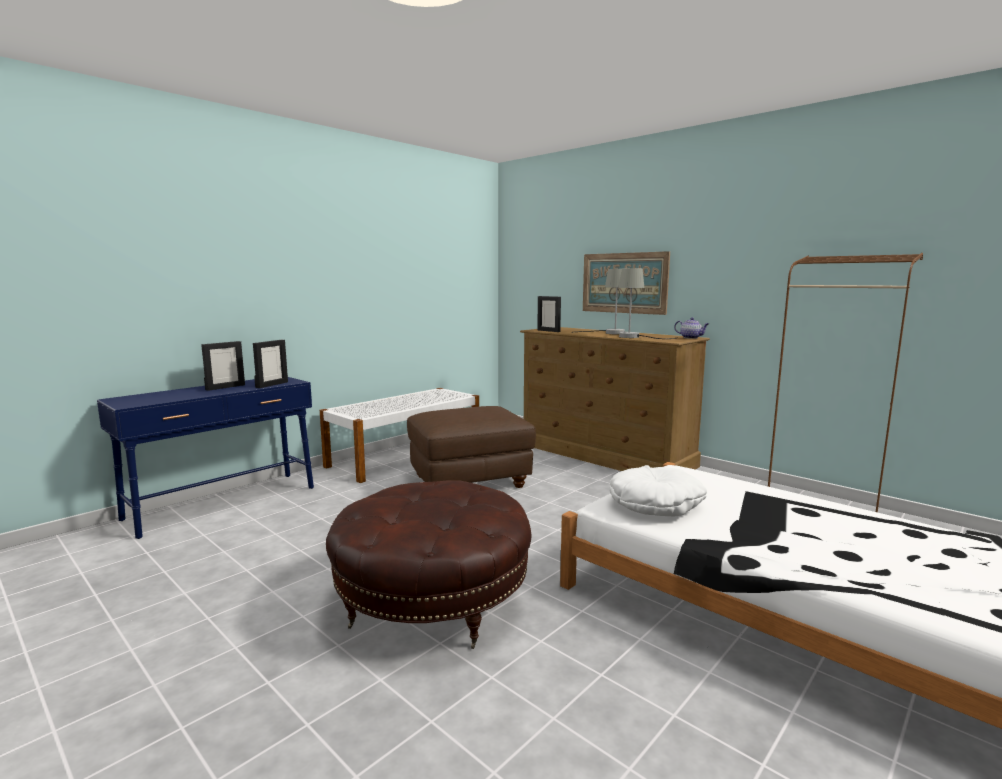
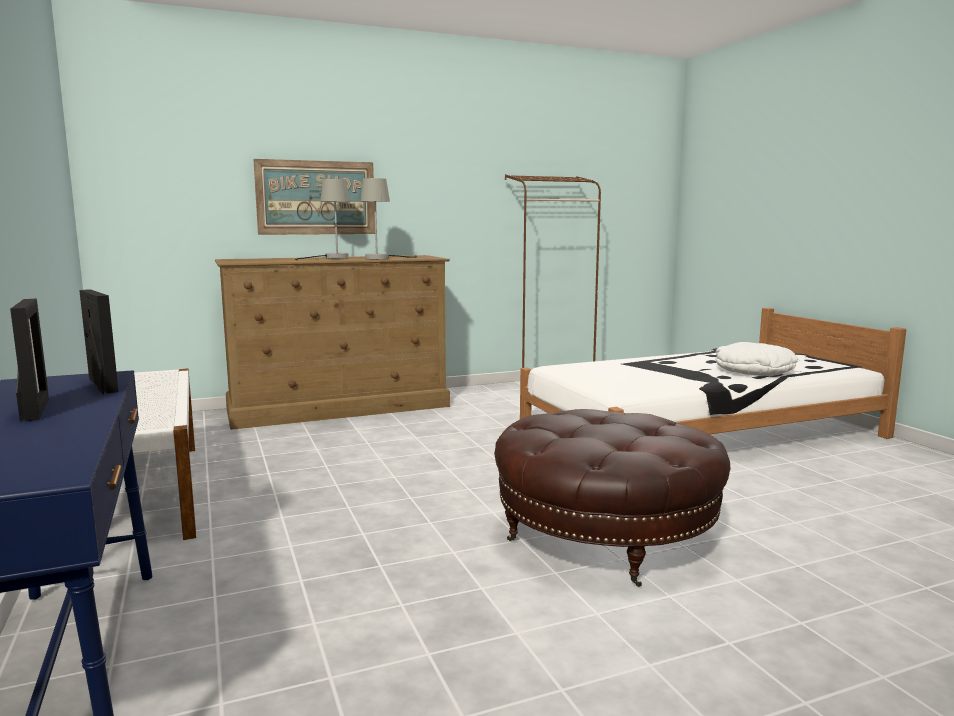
camera: 65 degrees left, 0 degrees up
(470, 480) = (308, 472): brown ottoman -> none
(549, 331) = (257, 261): picture frame -> none
(653, 504) = (627, 383): white pillow -> white pillow (752, 371)
(691, 337) = (419, 255): teapot -> none

